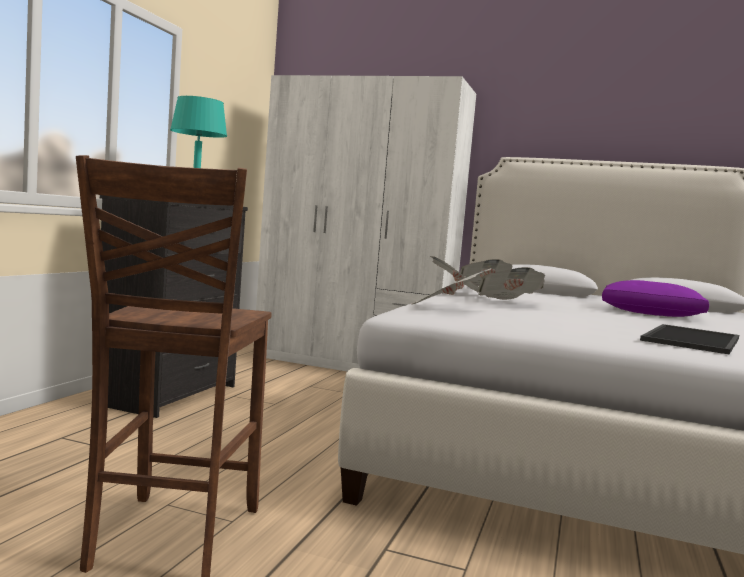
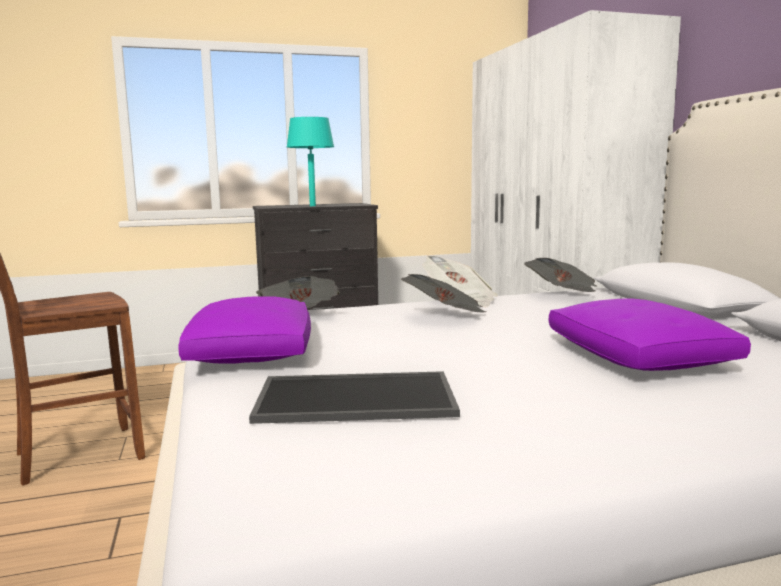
camera: 55 degrees right, 5 degrees up
(549, 330) = (251, 353): none -> purple pillow

